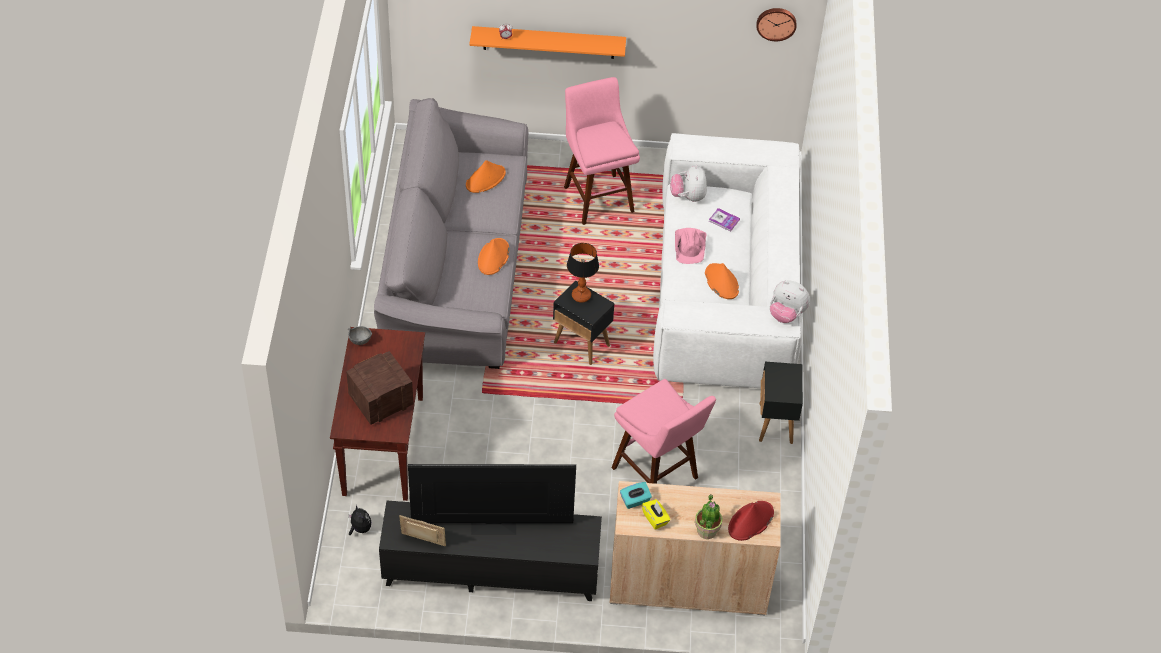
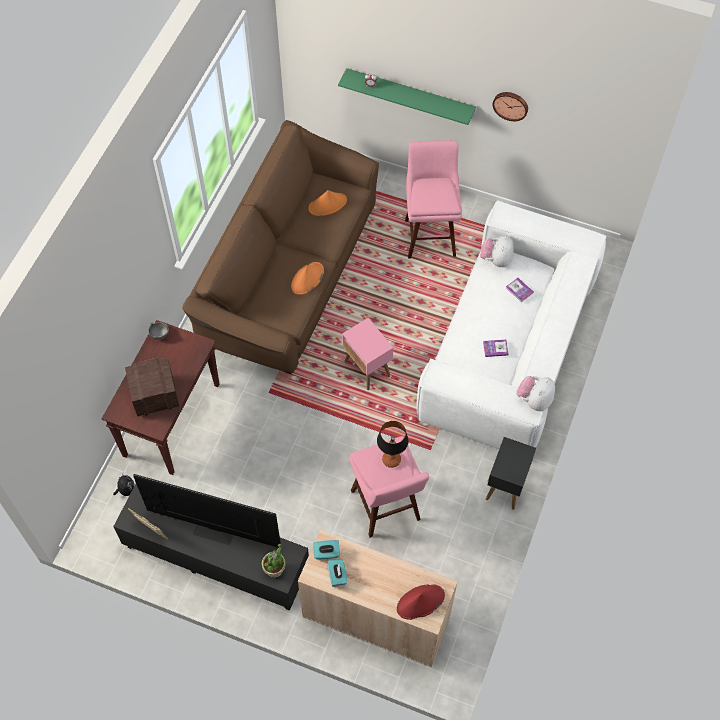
camera: 20 degrees right, 10 degrees up
(456, 268) = (289, 273): grey sofa -> brown sofa
(548, 42) = (410, 96): orange shelf -> green shelf
(580, 296) = (367, 333): table lamp -> table lamp (391, 459)
(582, 344) = (367, 369): black side table -> pink side table
(655, 519) = (337, 576): yellow tissue box -> turquoise tissue box
(690, 246) = (480, 308): pink hat -> none
(707, 530) = (378, 600): potted plant -> potted plant (275, 569)
(721, 282) = (495, 348): orange hat -> book
(776, 23) = (609, 125): wall clock -> wall clock (511, 105)
(786, 314) = (534, 400): plush toy -> plush toy turned 75 degrees clockwise

